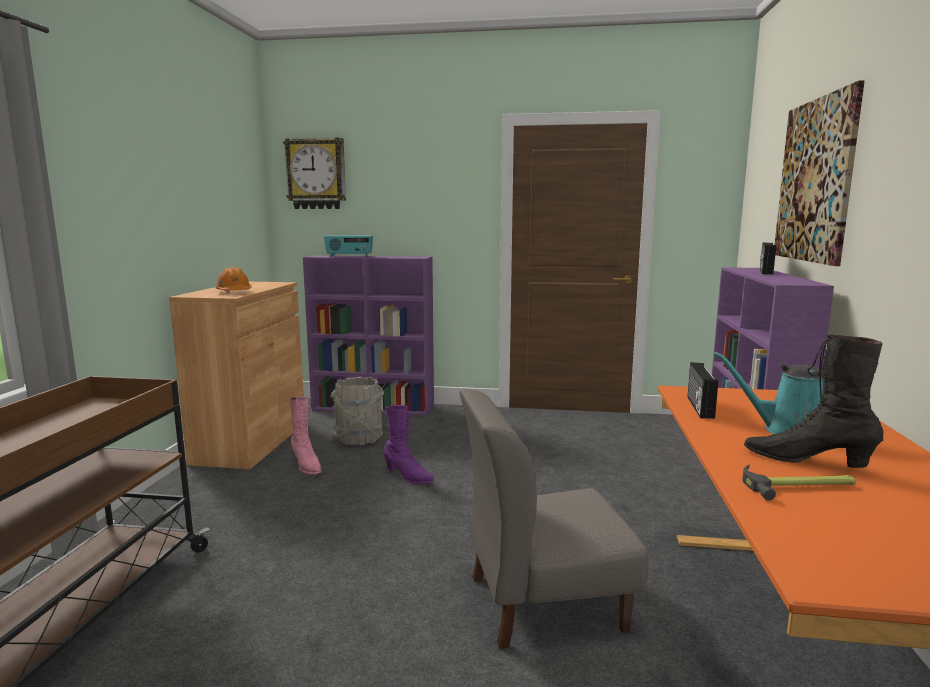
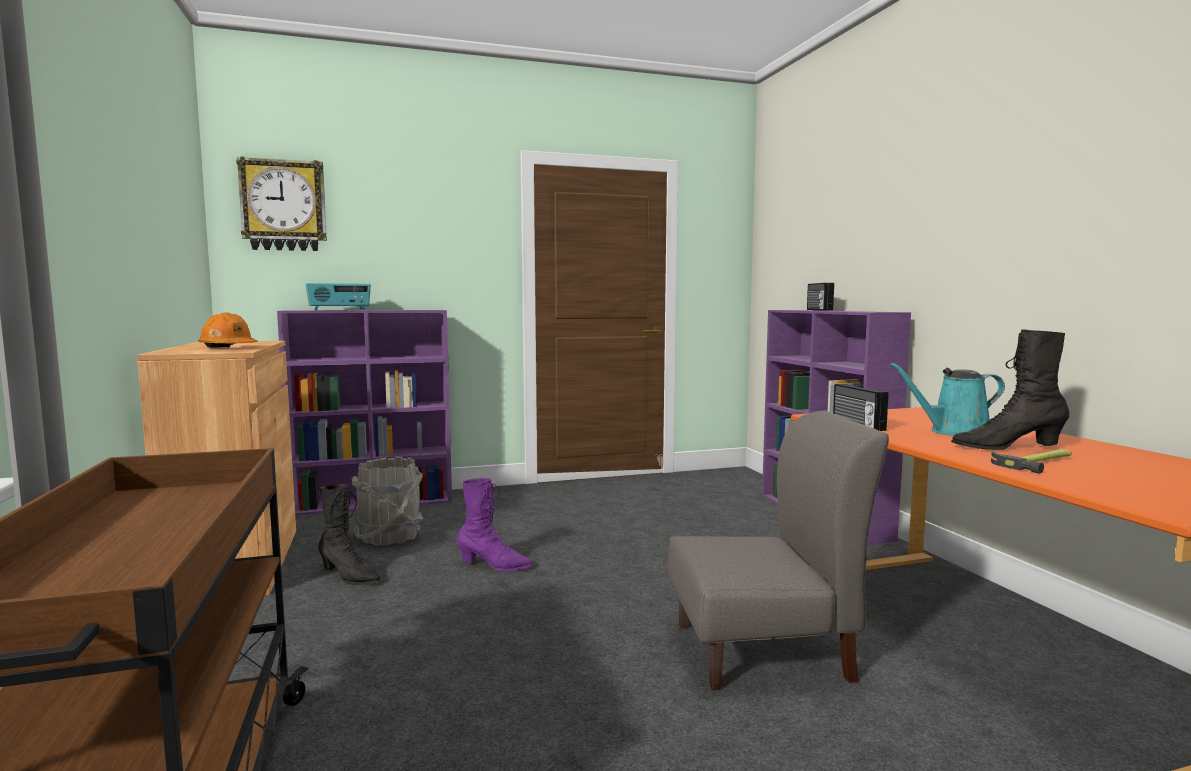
camera: 25 degrees left, 5 degrees down
(306, 465) = (349, 577): pink boot -> black boot
(544, 602) = (763, 651): grey chair -> grey chair turned 150 degrees counterclockwise
(815, 180) = (864, 223): picture -> none

